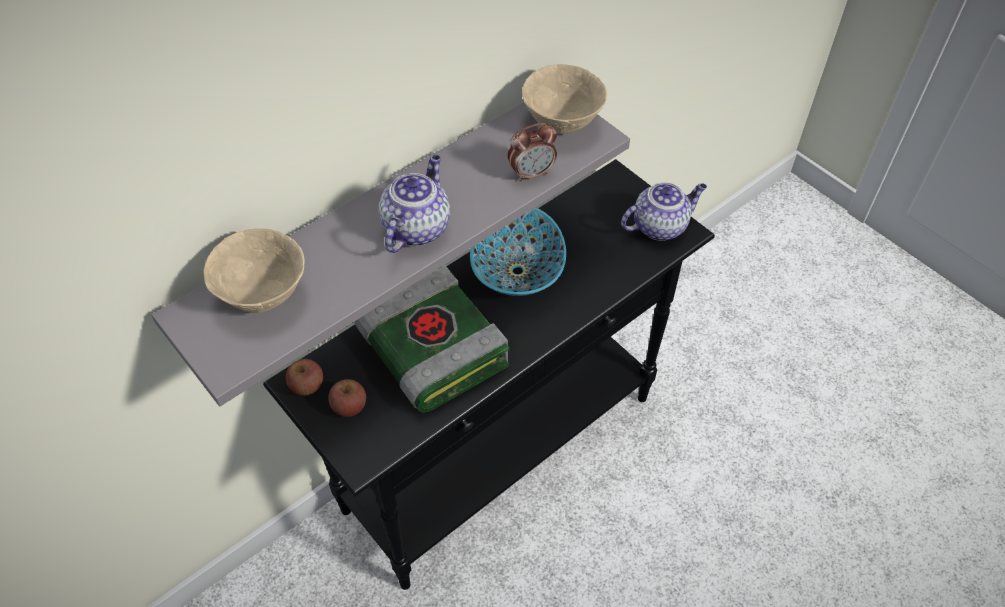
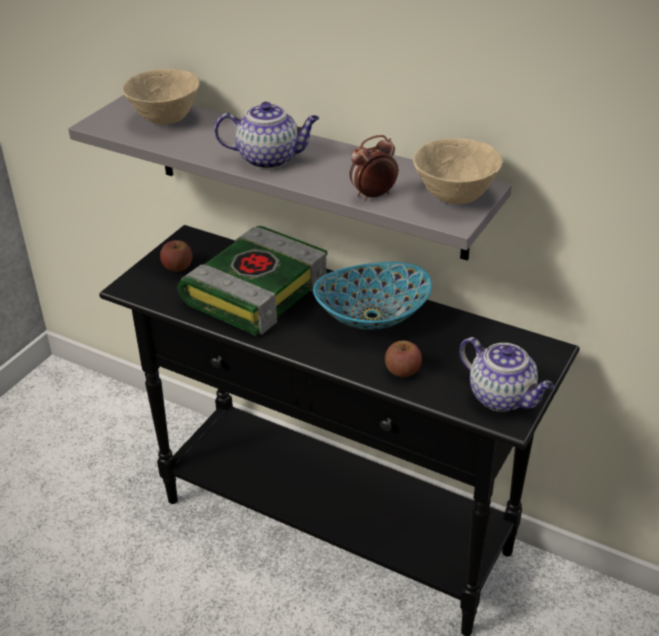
camera: 70 degrees right, 15 degrees down
(307, 385) = (188, 243): apple -> apple (402, 371)
(531, 173) = (373, 195): alarm clock -> alarm clock turned 105 degrees clockwise

